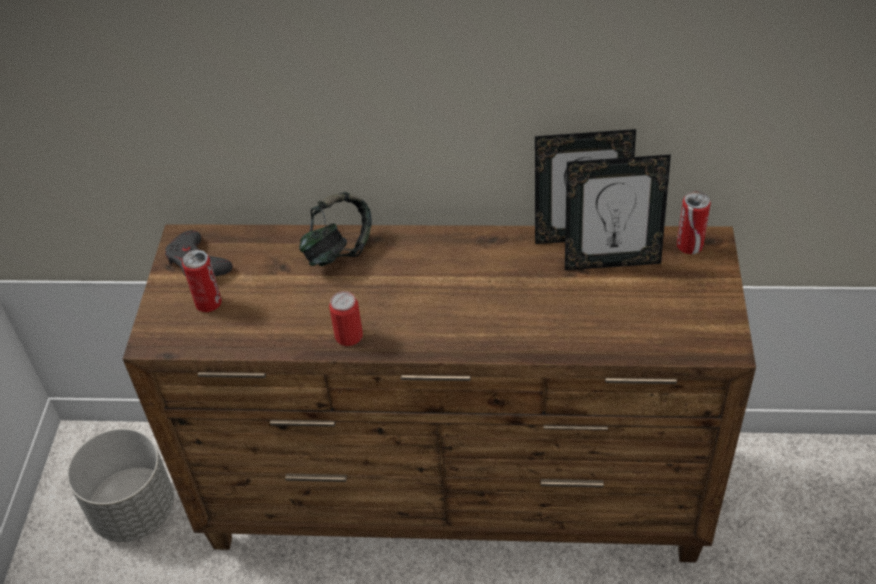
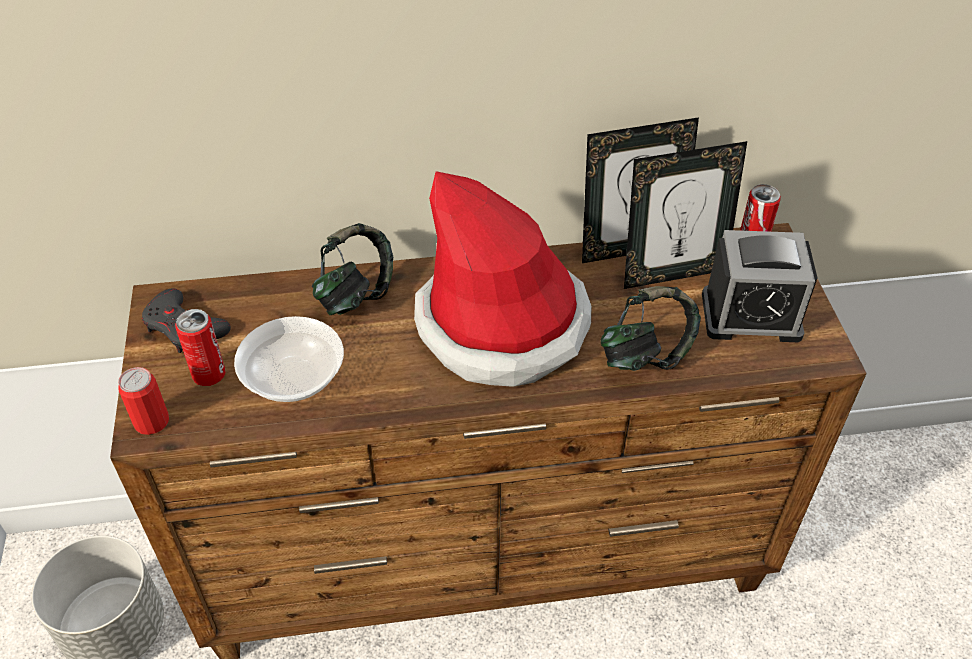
camera: 15 degrees left, 0 degrees up
(273, 314) = (294, 378): none -> bowl
(348, 336) = (394, 394): can -> can (151, 421)
(452, 289) = (502, 324): none -> hat
(565, 329) = (645, 355): none -> headphones
(669, 306) = (751, 316): none -> alarm clock

